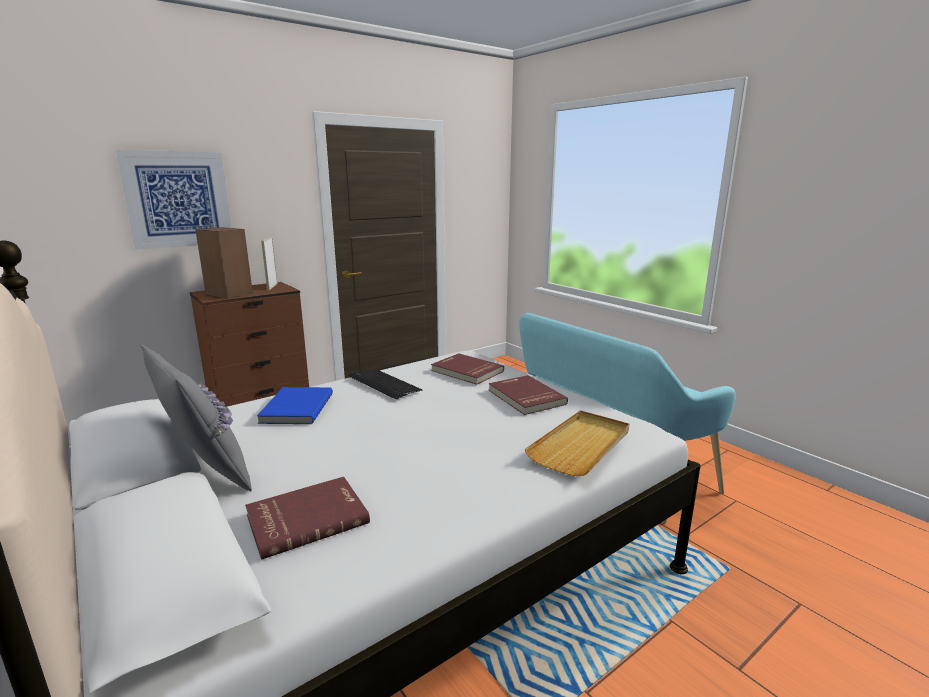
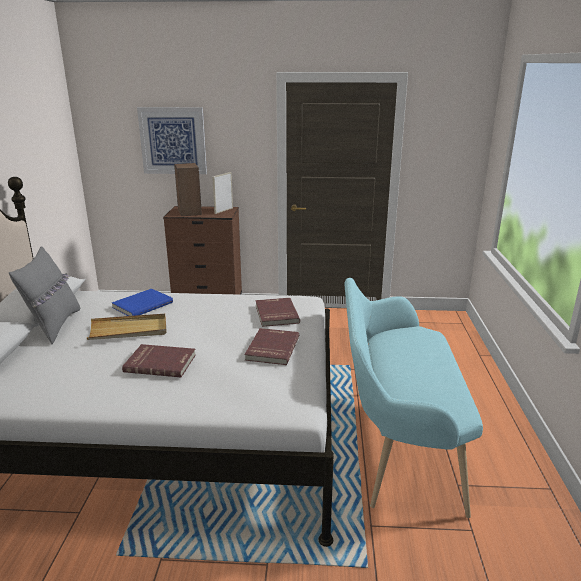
camera: 40 degrees right, 5 degrees up
(307, 518) = (47, 368): red book -> red book (161, 362)
(384, 384) = (210, 305): keyboard -> none
(581, 445) = (228, 395): beige tray -> beige tray (128, 330)

